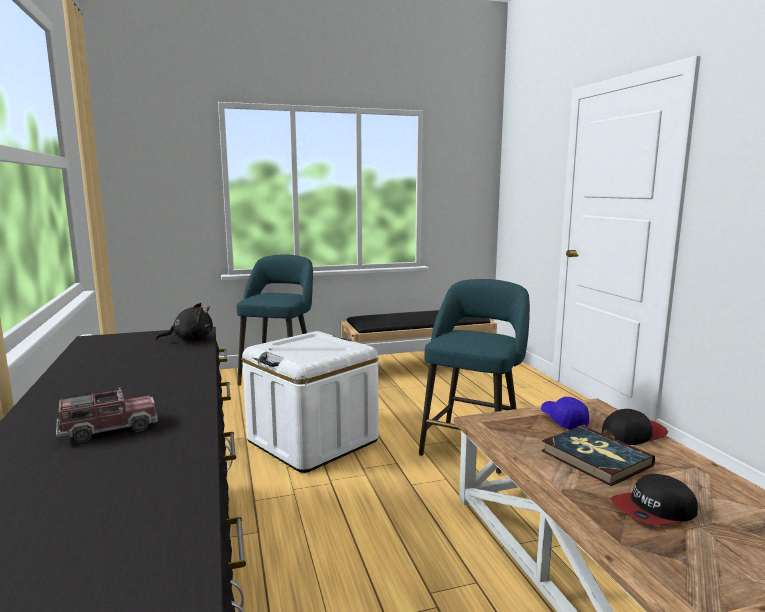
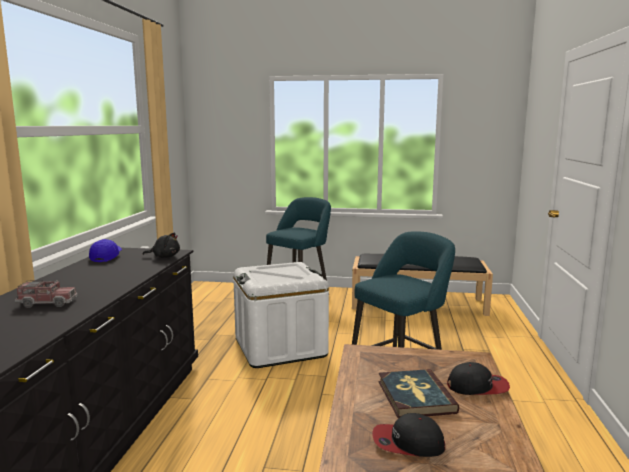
camera: 25 degrees right, 0 degrees up
(564, 420) = (430, 364): blue cap -> blue cap (106, 257)

